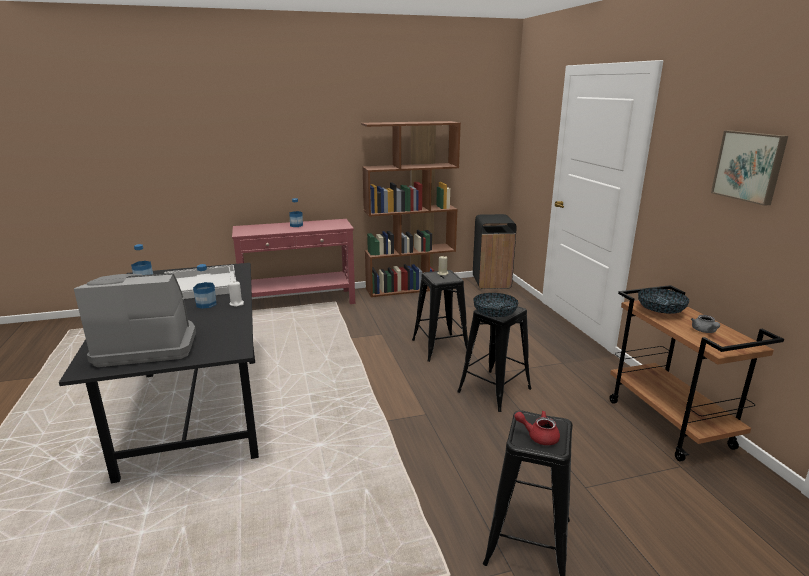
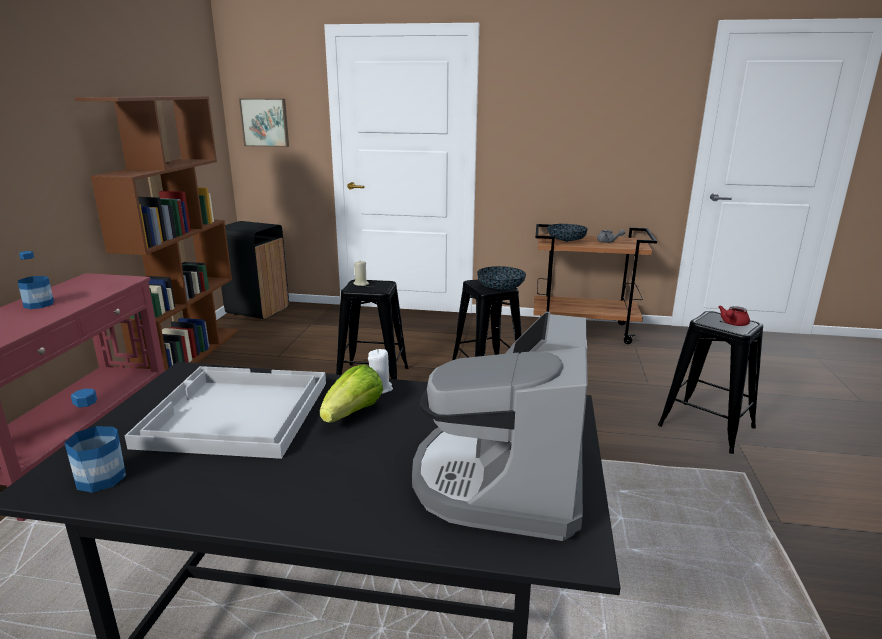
camera: 65 degrees left, 0 degrees up
(206, 304) = (353, 413): bottle -> lettuce
(749, 166) = (592, 110): picture -> picture (265, 122)

